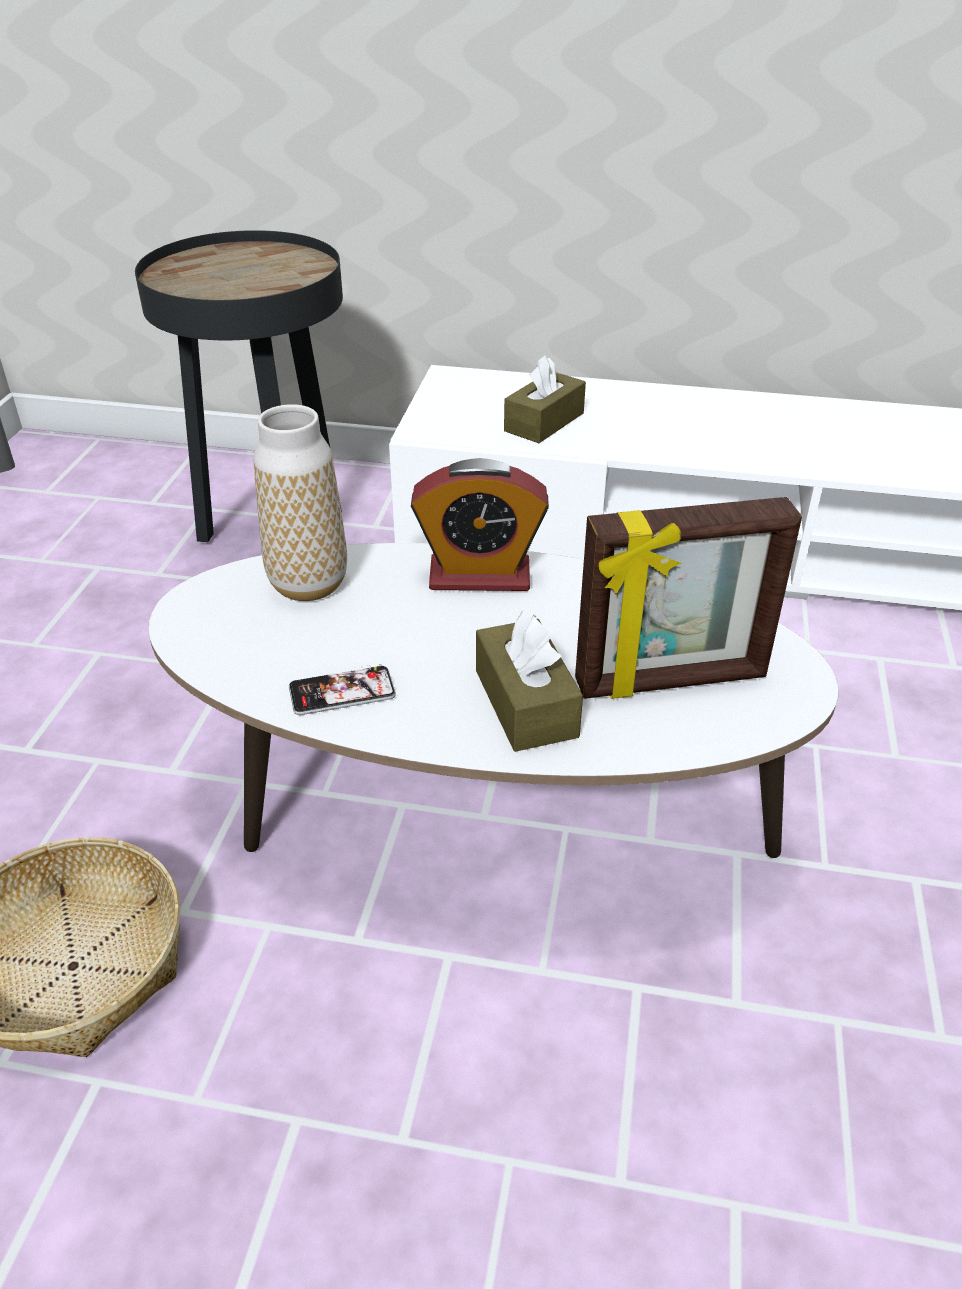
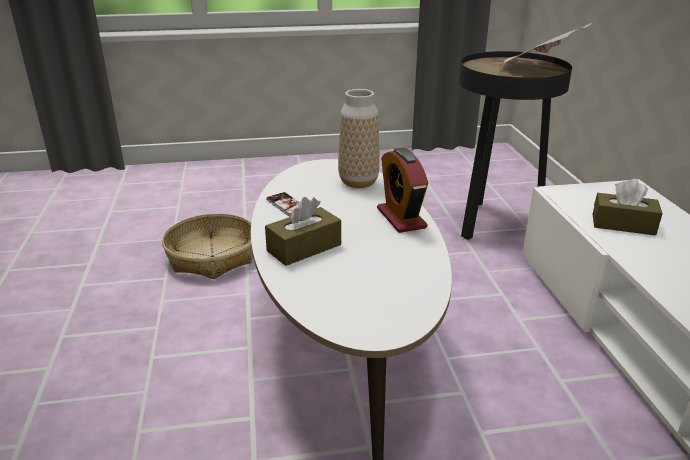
camera: 70 degrees right, 10 degrees down
(262, 259) = (538, 69): none -> newspaper
(671, 681) = (348, 287): picture frame -> none

